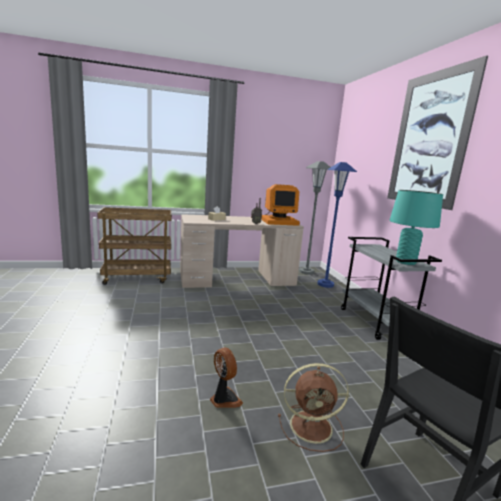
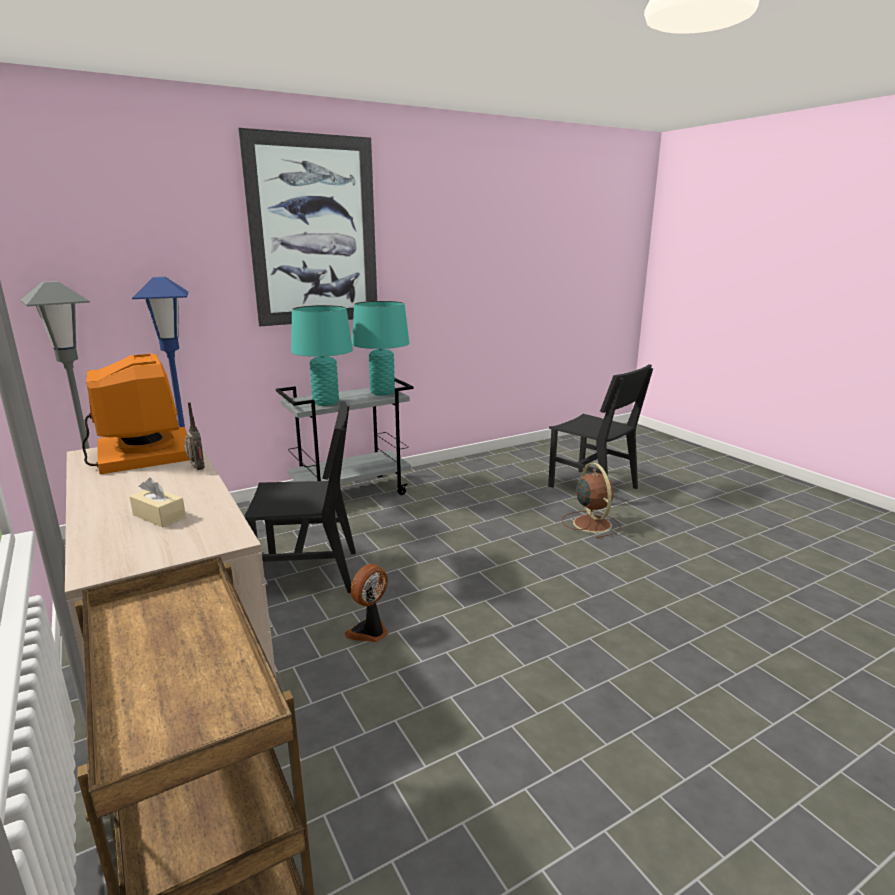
camera: 105 degrees left, 5 degrees up
(224, 399) = (609, 568): fan -> fan (370, 632)
(272, 300) = (309, 573): none -> black chair
(372, 249) = (325, 402): none -> turquoise table lamp

